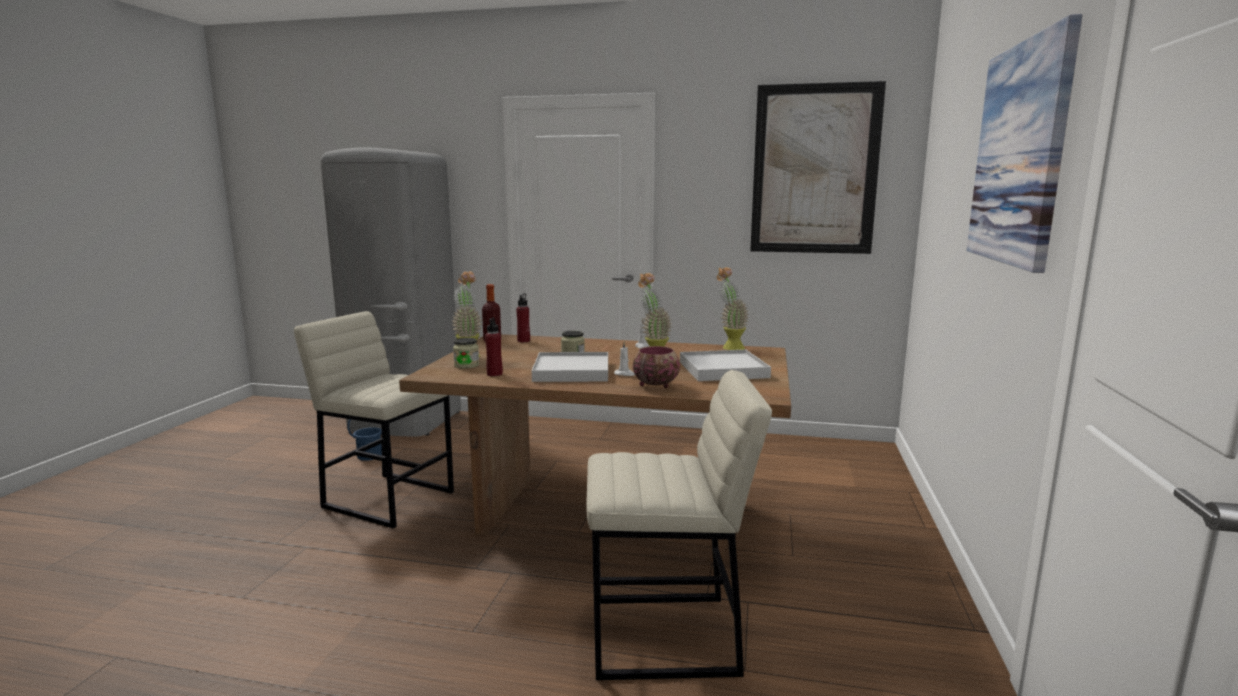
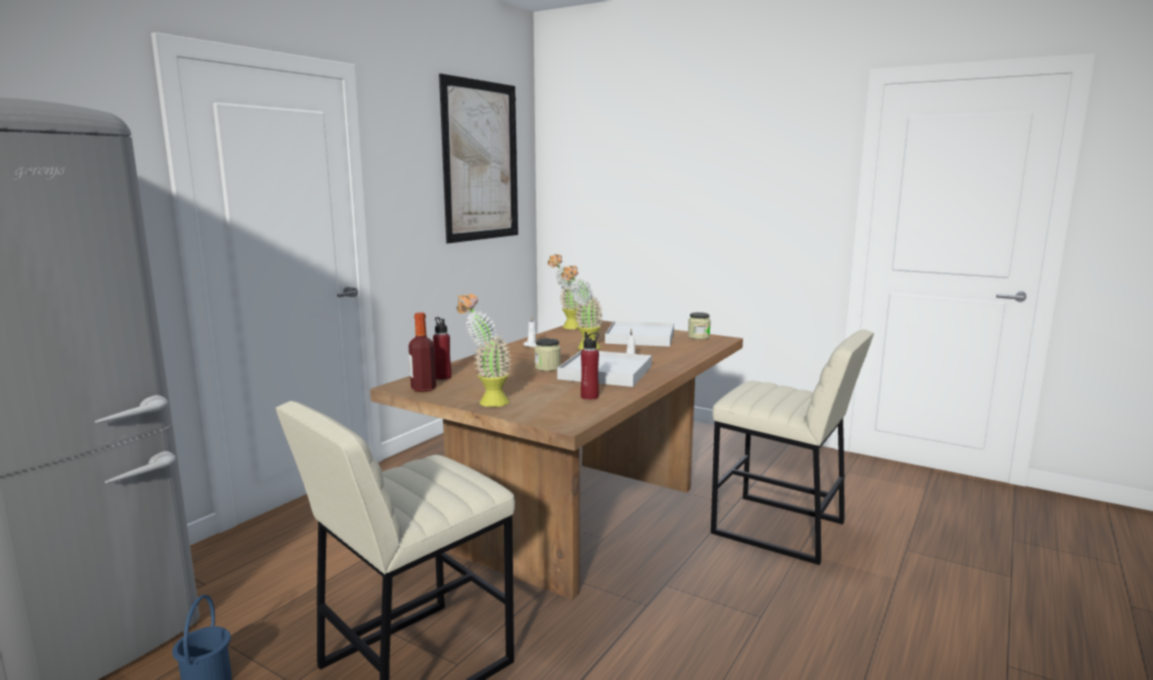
camera: 70 degrees left, 0 degrees up
(466, 365) = (538, 405): jar -> jar (698, 337)
(655, 385) = (672, 356): bowl -> none
(668, 635) = (782, 529): beige chair -> beige chair turned 105 degrees clockwise
(1019, 154) = (755, 158): picture -> none

